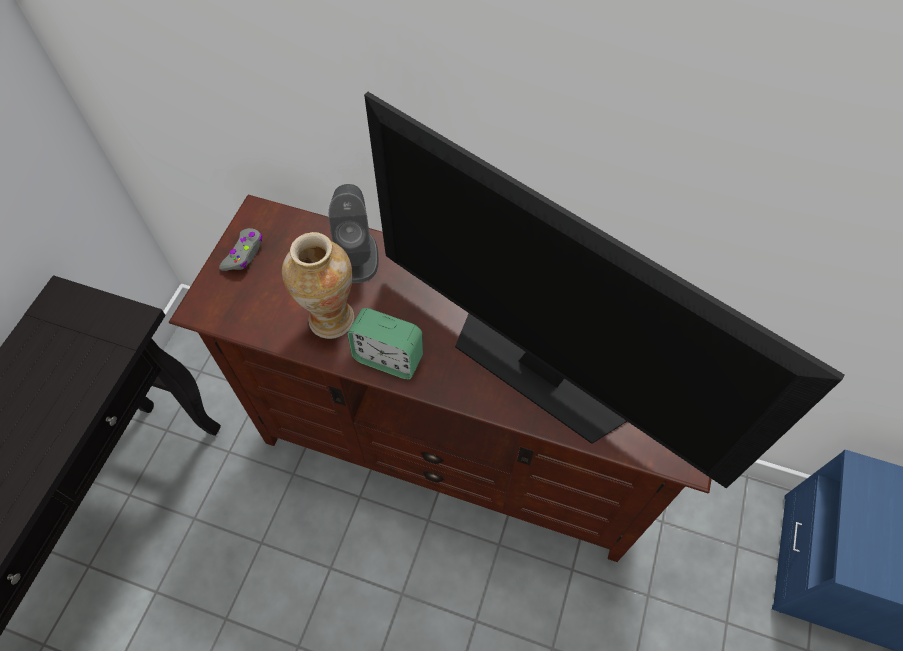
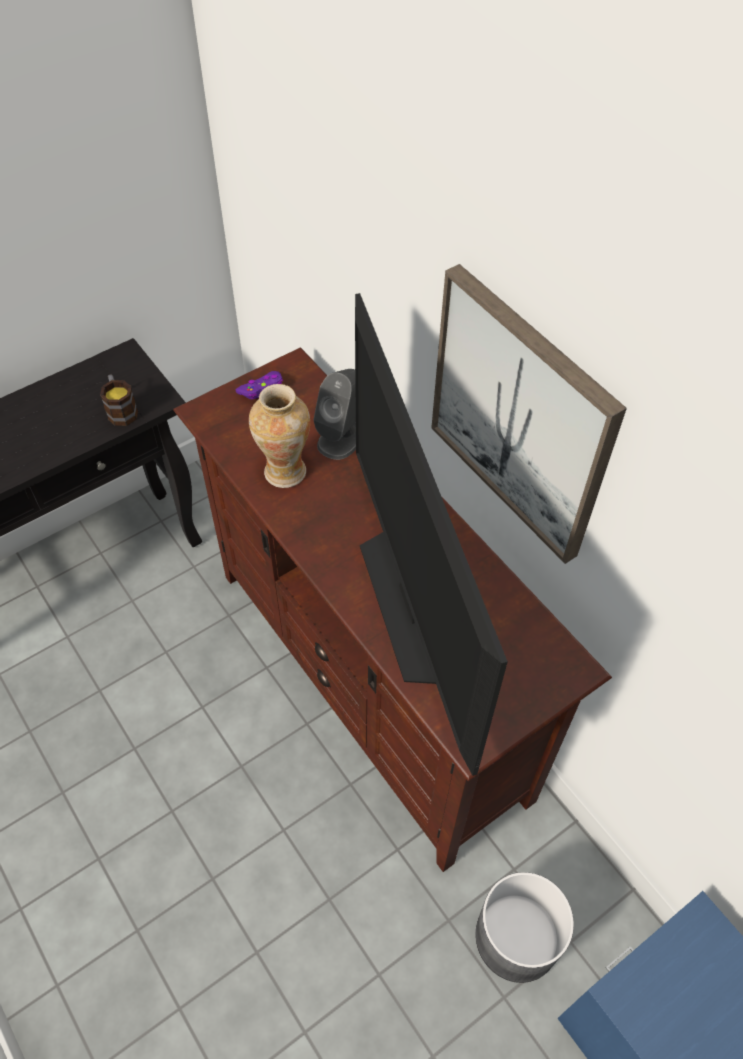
camera: 35 degrees right, 5 degrees down
(98, 353) = (121, 410): none -> mug
(244, 254) = (261, 389): grey game controller -> purple game controller
(388, 358) = (303, 524): alarm clock -> none
(587, 138) = (520, 416): none -> picture
(703, 571) = (517, 938): none -> grey planter

